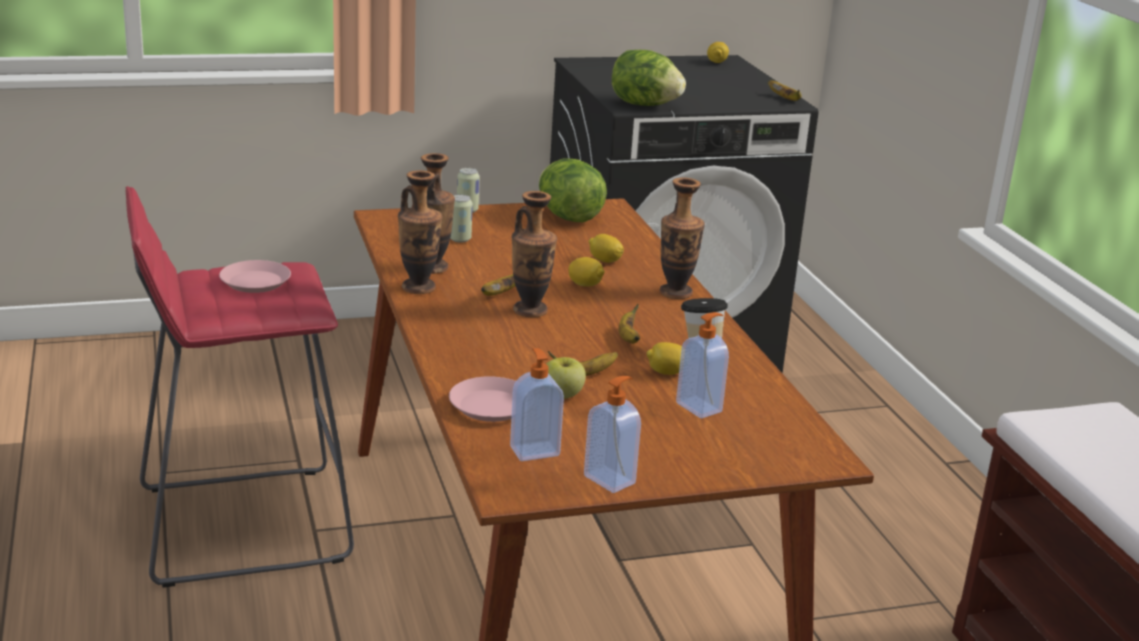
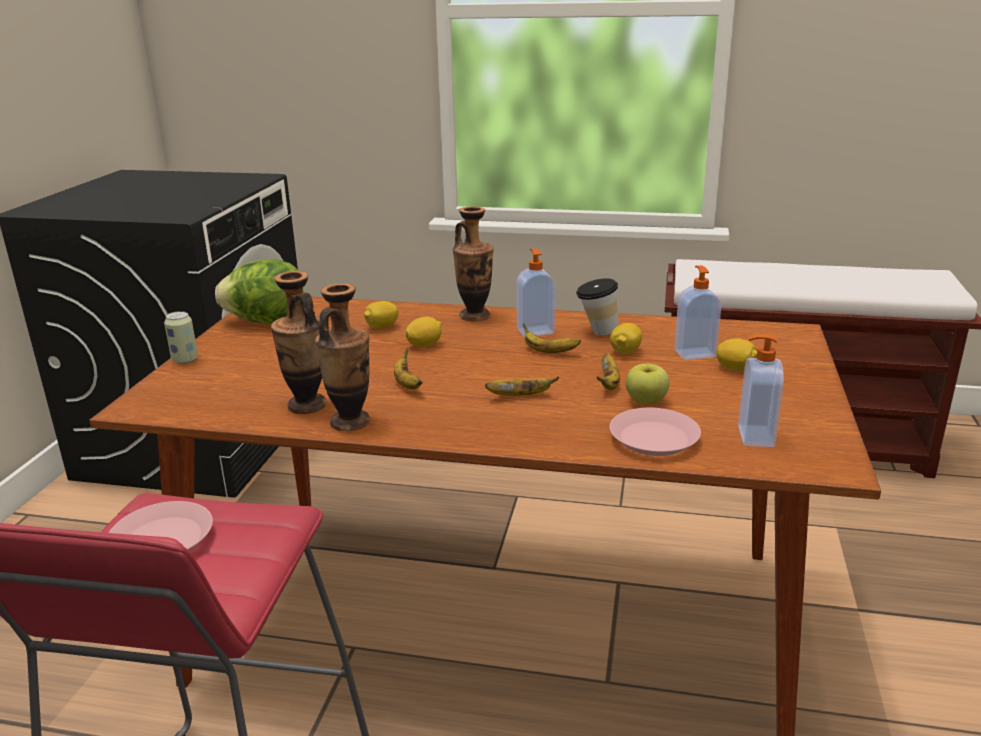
camera: 60 degrees left, 0 degrees up
(459, 239) = (252, 378): can -> none
(530, 310) = (458, 379): vase -> none
(610, 479) = (815, 414): soap dispenser -> soap dispenser (535, 331)
(644, 105) = (185, 211): lettuce -> none
(716, 62) = (126, 176): lemon -> lemon (735, 369)
(785, 99) = (249, 176): banana -> banana (520, 396)

